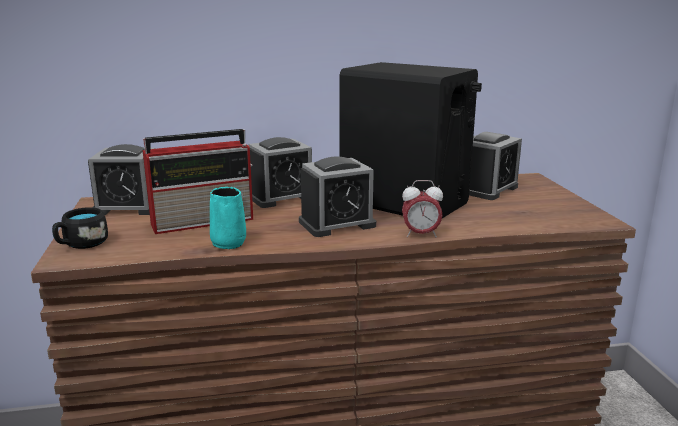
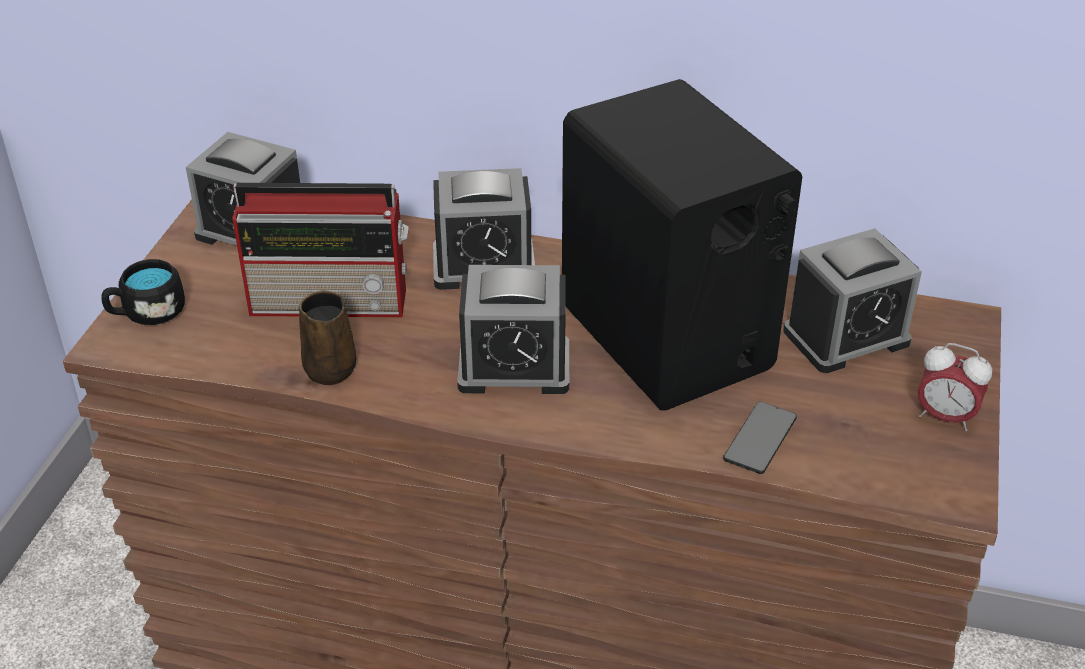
camera: 25 degrees right, 20 degrees up
(228, 242) = (331, 367): turquoise mug -> brown mug
(420, 235) = (617, 435): alarm clock -> alarm clock (944, 417)
(492, 223) = (760, 439): none -> phone

